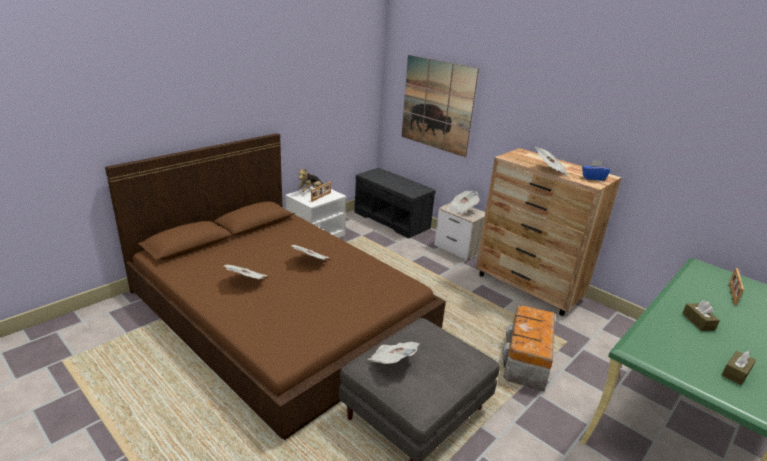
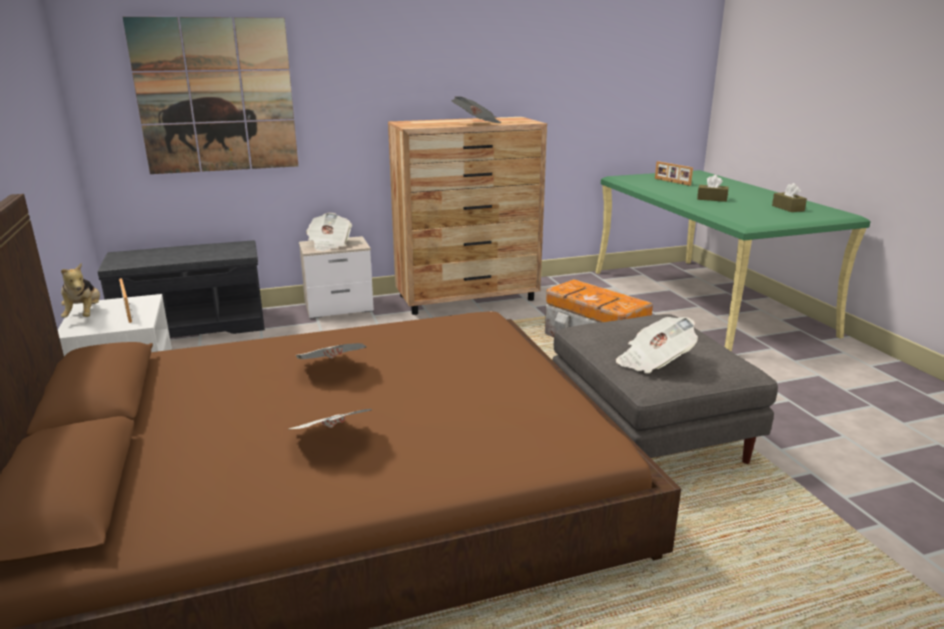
camera: 60 degrees left, 5 degrees down
(593, 178) = (514, 120): blue tissue box -> none

